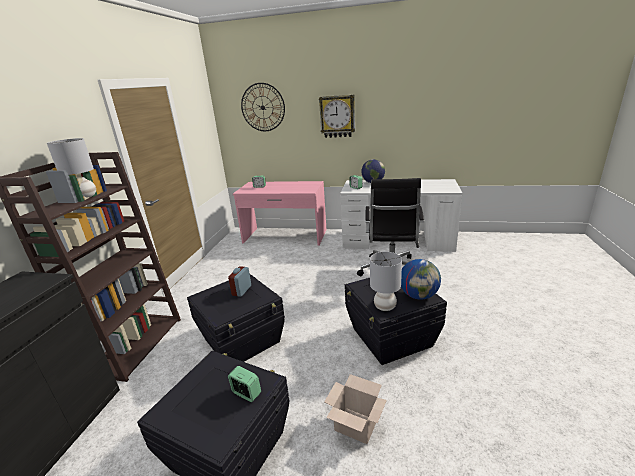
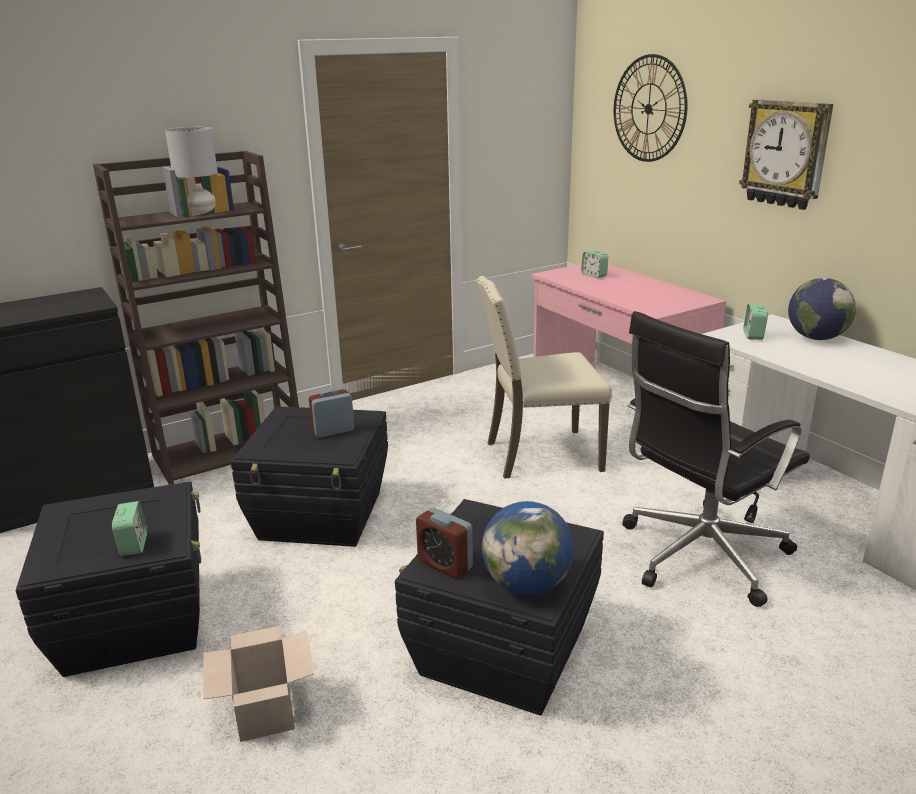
camera: 45 degrees right, 0 degrees up
(293, 268) = (540, 455): none -> beige chair
(385, 307) = (445, 564): grey table lamp -> alarm clock

